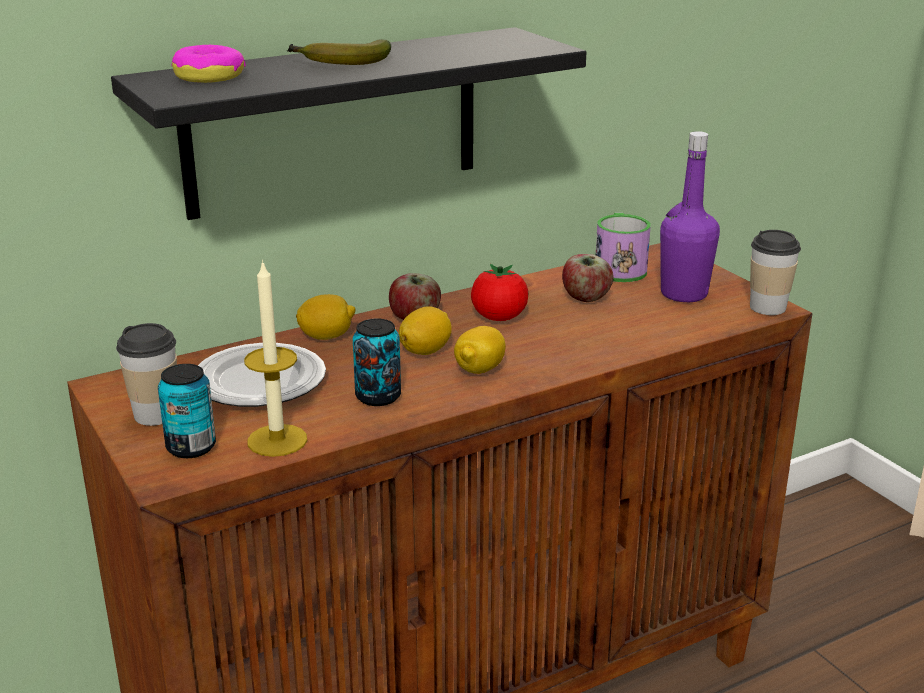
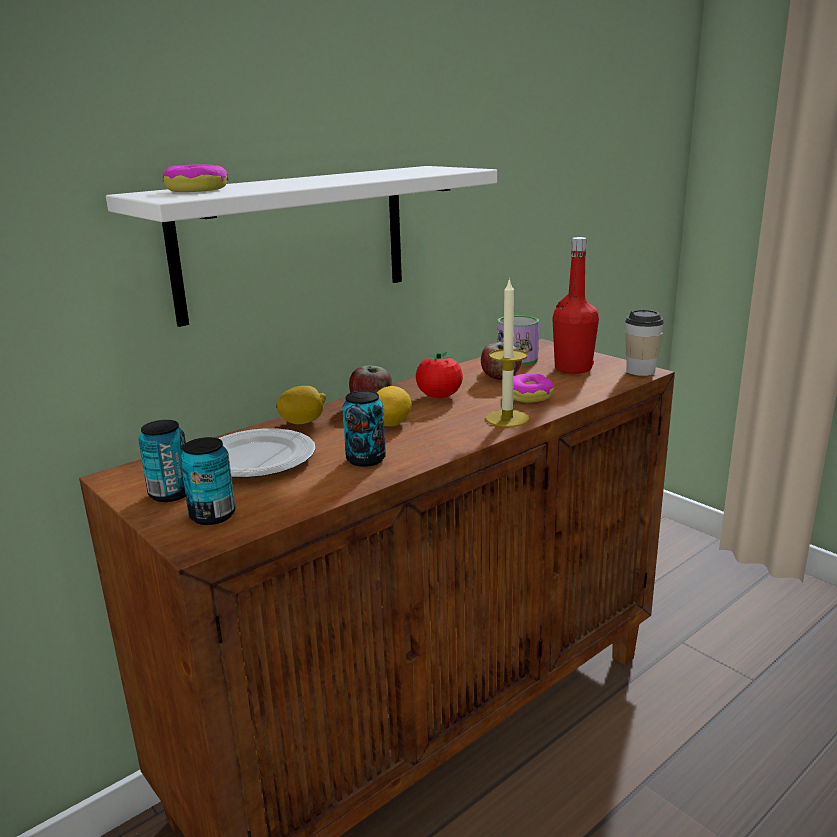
camera: 10 degrees left, 5 degrees down
(155, 414) = (170, 494): cup -> can
(277, 440) = (290, 501): candle -> candle (507, 418)
(333, 122) = (294, 241): black shelf -> white shelf
(340, 63) = (305, 180): banana -> none
(479, 370) = (442, 432): lemon -> none
(607, 329) = (529, 396): none -> donut
(684, 294) = (573, 368): purple bottle -> red bottle

